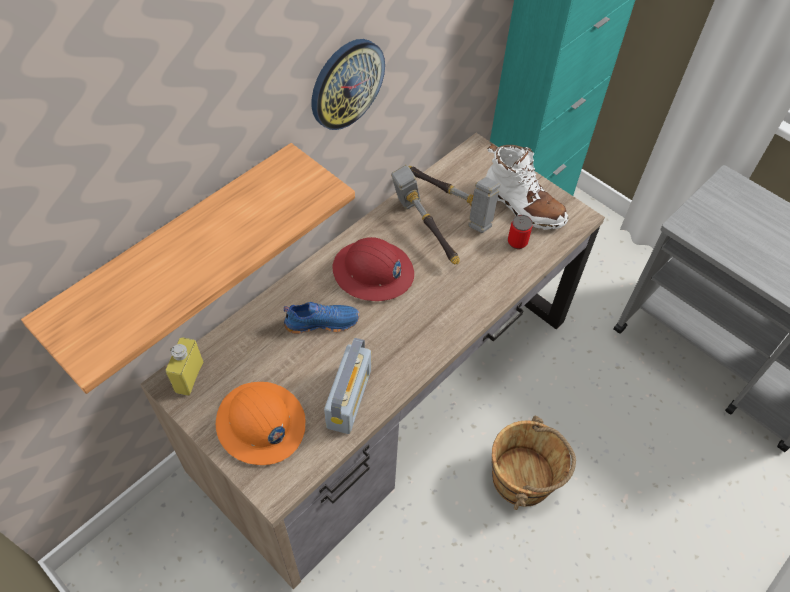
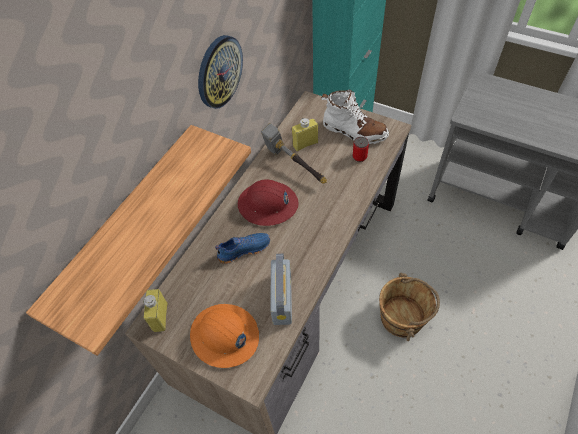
camera: 10 degrees left, 0 degrees up
(450, 205) = (305, 144): hammer -> yellow bottle

